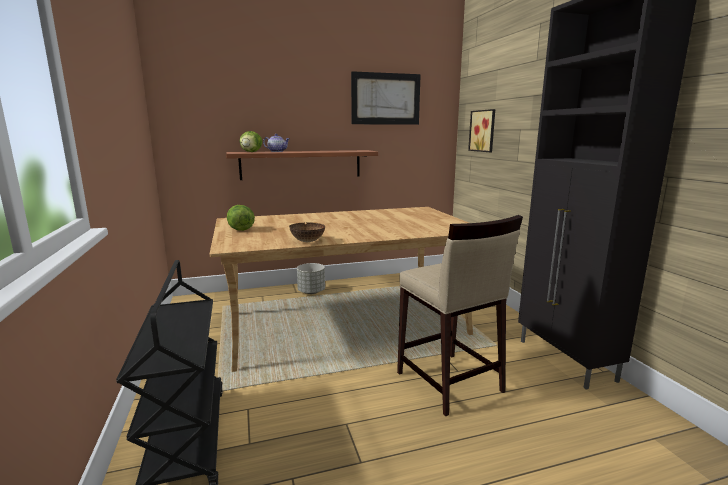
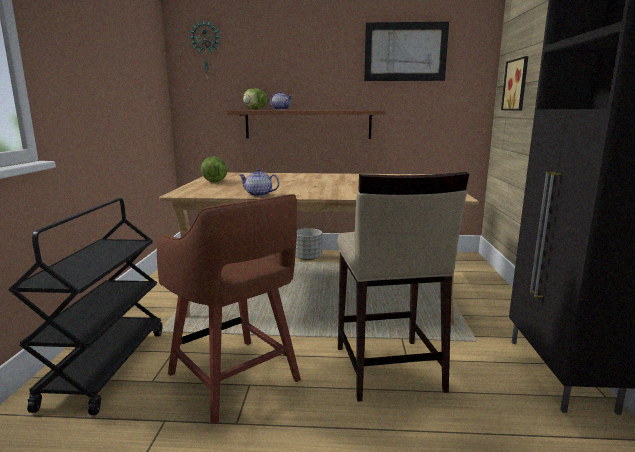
camera: 20 degrees right, 0 degrees up
(193, 93) = (206, 52): none -> wall clock
(308, 241) = (258, 194): bowl -> teapot
(329, 422) = (235, 379): none -> brown stool

